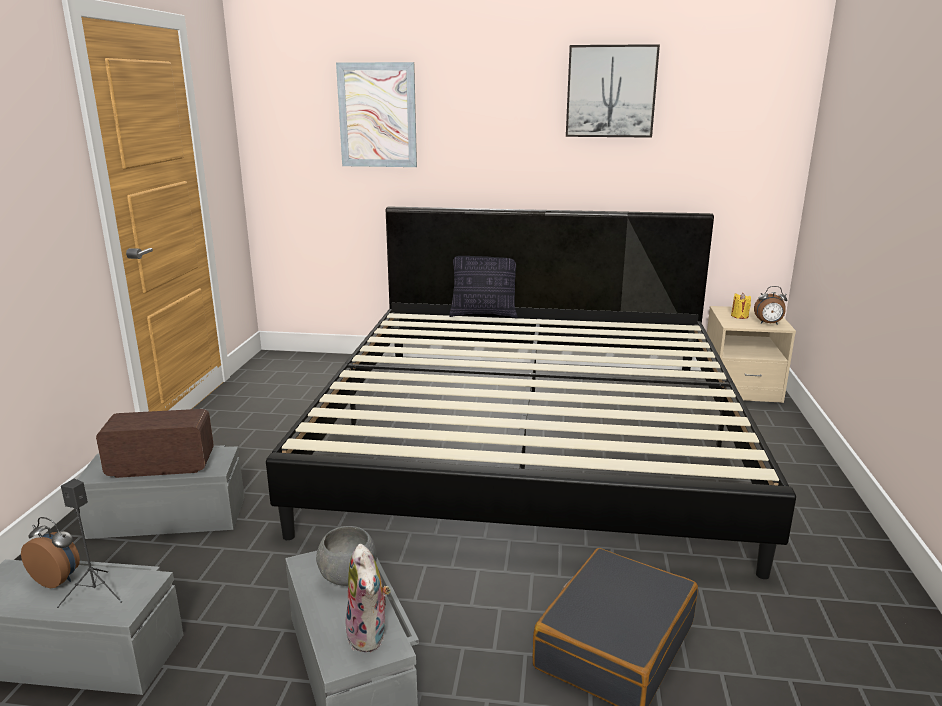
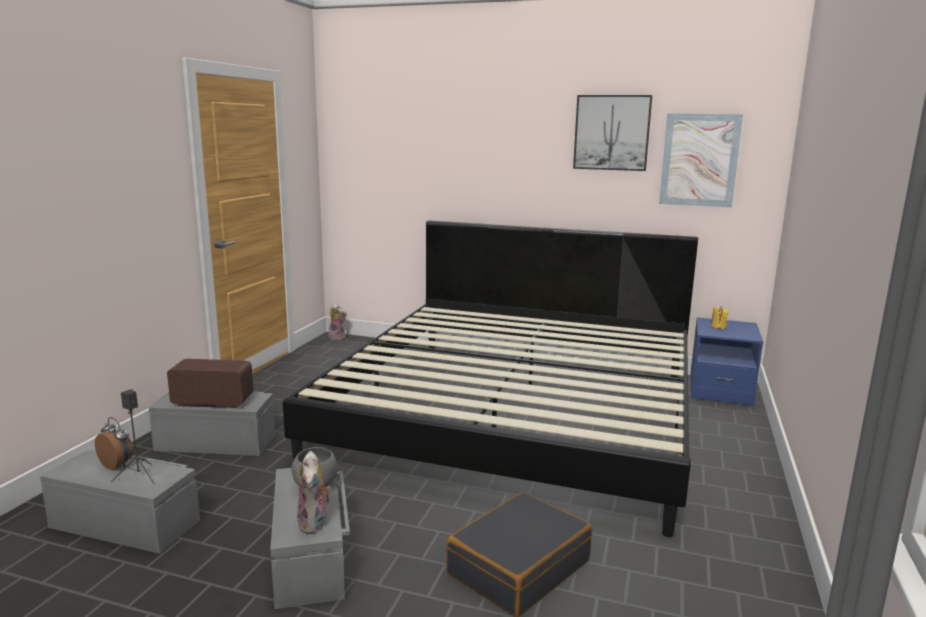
camera: 10 degrees right, 5 degrees down
(279, 356) = (338, 337): none -> plush toy
(377, 115) = (424, 148): picture -> picture (699, 160)
(484, 315) = (500, 313): pillow -> none
(740, 387) = (720, 391): beige nightstand -> blue nightstand
(768, 324) = (741, 334): alarm clock -> none

